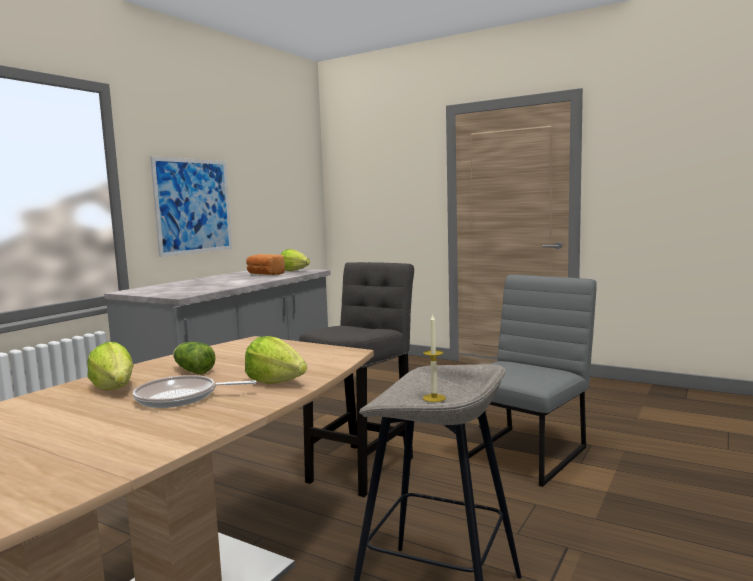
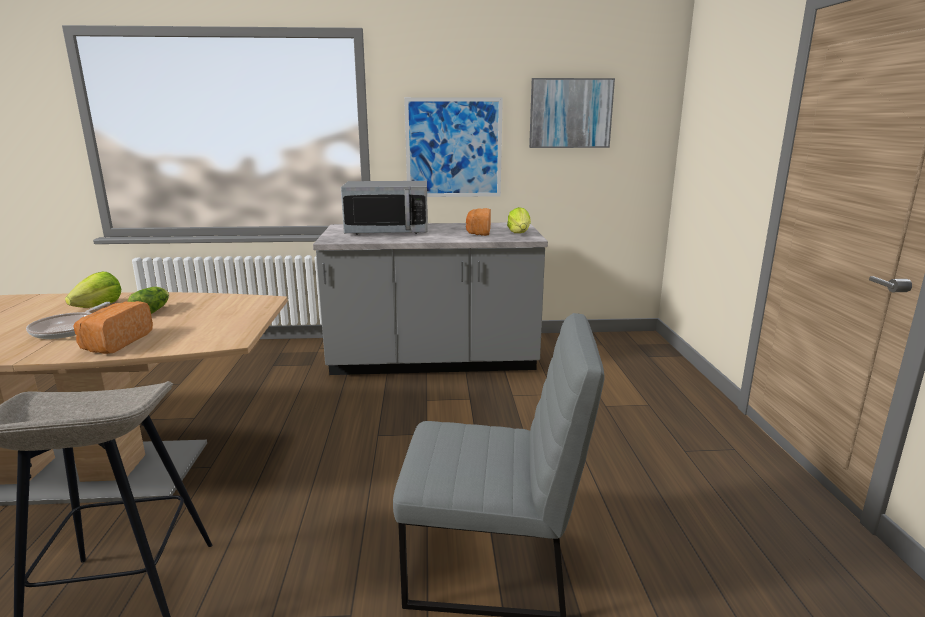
camera: 55 degrees right, 10 degrees up
(181, 398) = (69, 329): frying pan -> frying pan turned 135 degrees counterclockwise
(192, 285) = (388, 231): none -> microwave
(267, 176) = (570, 113): none -> picture
(276, 381) = (115, 342): lettuce -> bread
(363, 466) = (365, 464): grey stool -> none
(434, 398) = (81, 415): candle -> none

